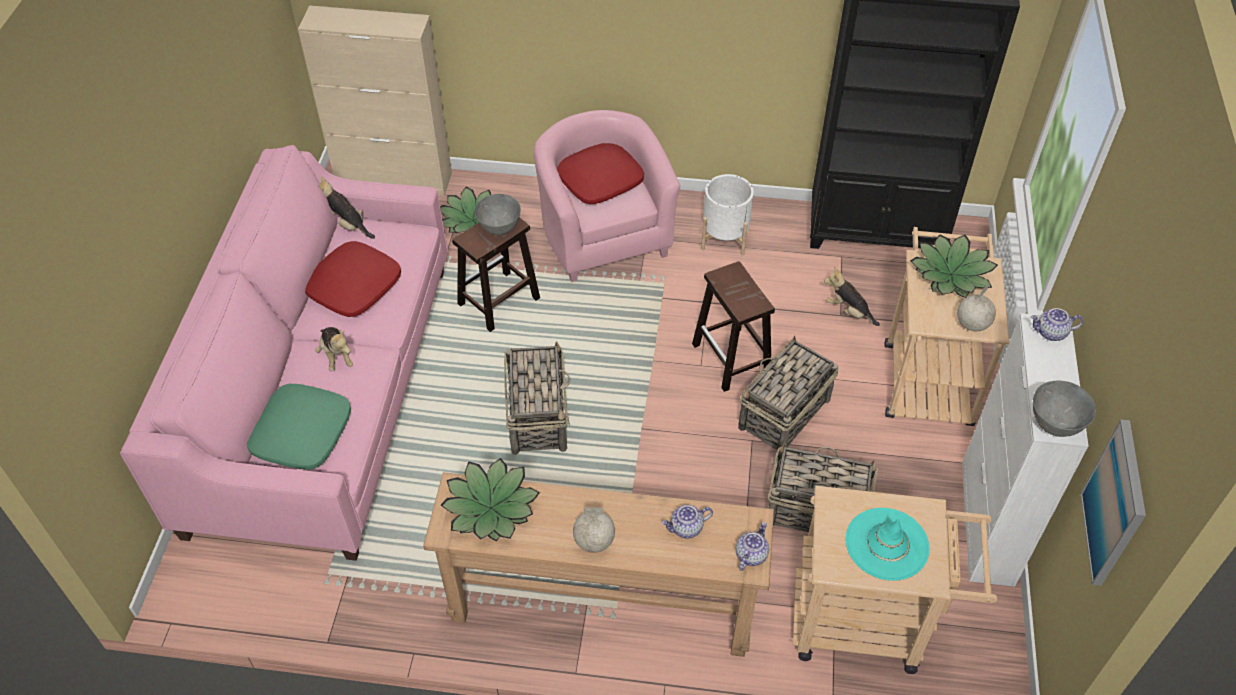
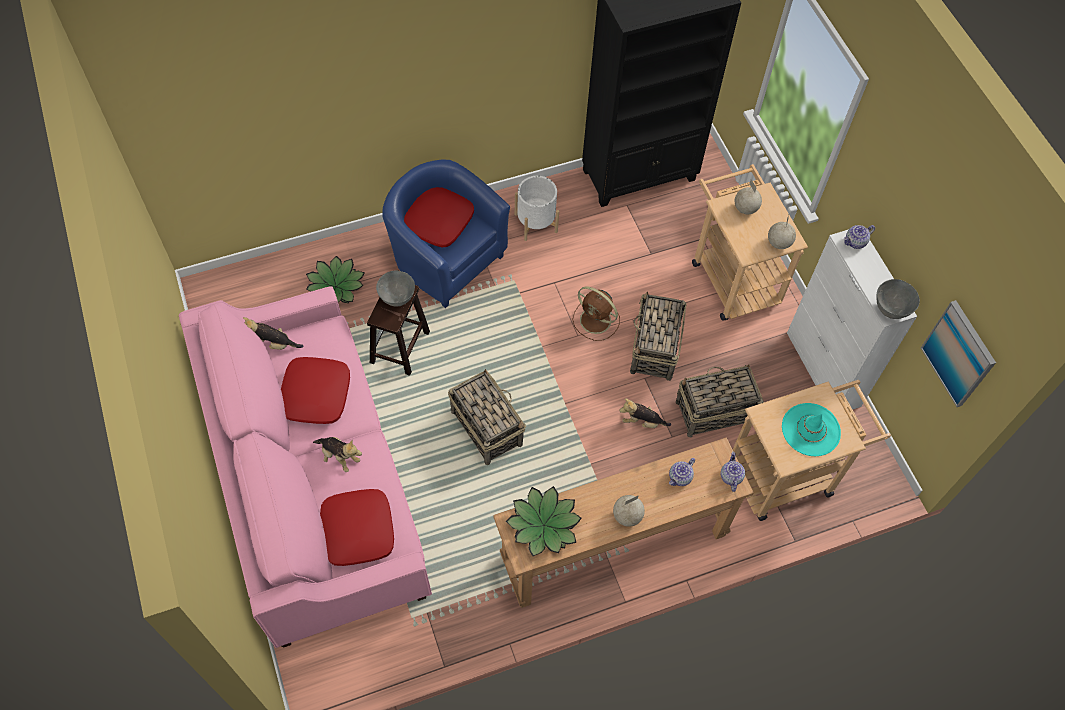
camera: 30 degrees left, 10 degrees up
(301, 433) = (357, 530): green pillow -> red pillow
(395, 179) = (249, 276): beige cabinet -> none
(603, 236) = (445, 259): pink armchair -> blue armchair
(732, 359) = (596, 321): brown stool -> brown fan
(848, 311) = (655, 248): plush toy -> plush toy (642, 422)
(951, 274) = (745, 209): potted plant -> globe

